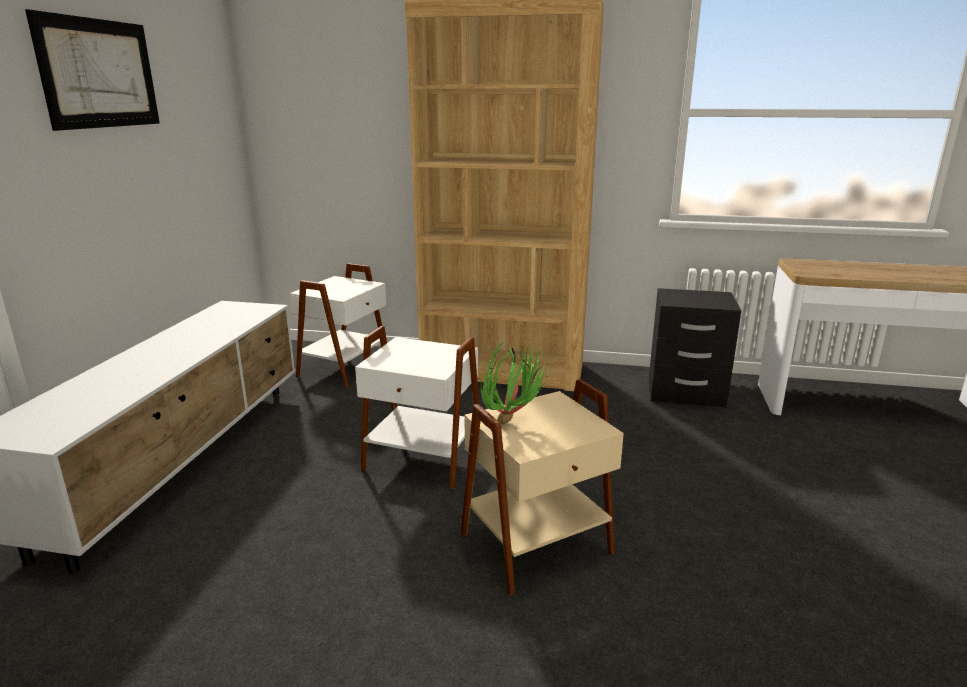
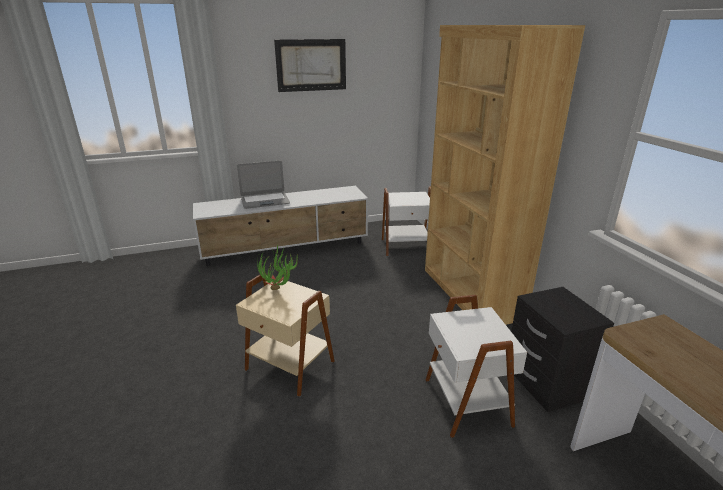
camera: 60 degrees right, 5 degrees up
(130, 369) = (265, 201): none -> laptop
(422, 460) = (337, 304): white side table -> white side table (465, 402)

